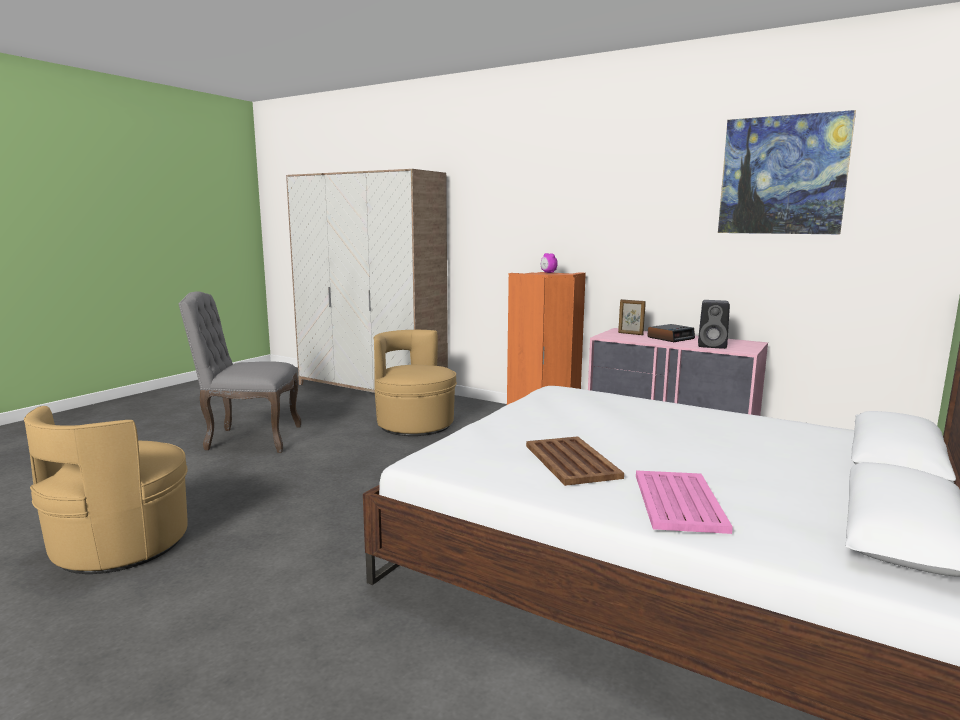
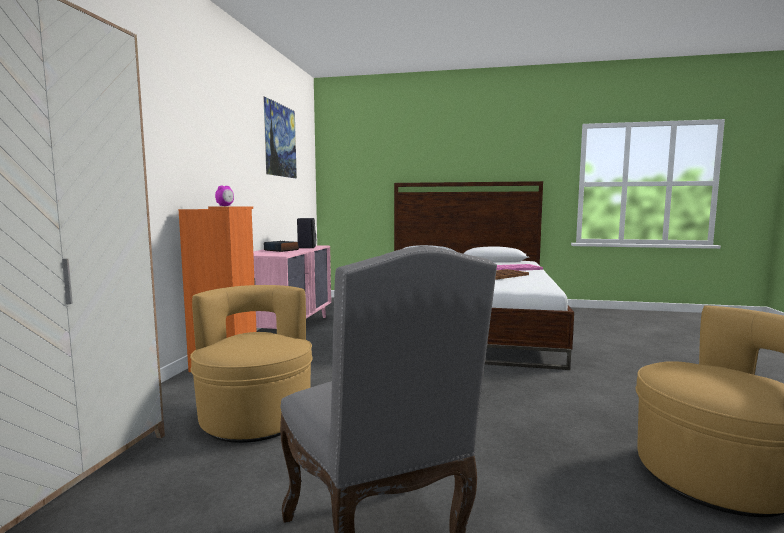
camera: 110 degrees left, 5 degrees down
(416, 424) = (256, 418): beige armchair -> beige armchair turned 135 degrees clockwise
(630, 333) = (265, 253): picture frame -> none

